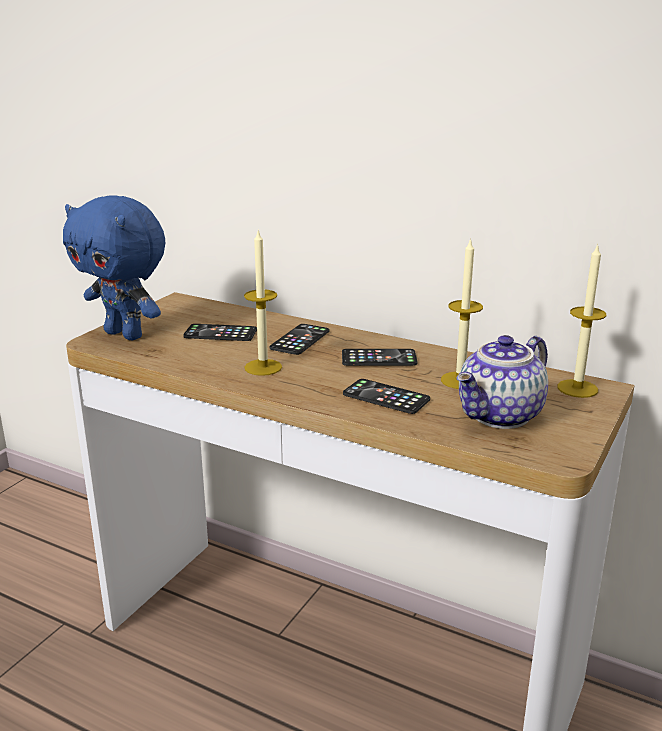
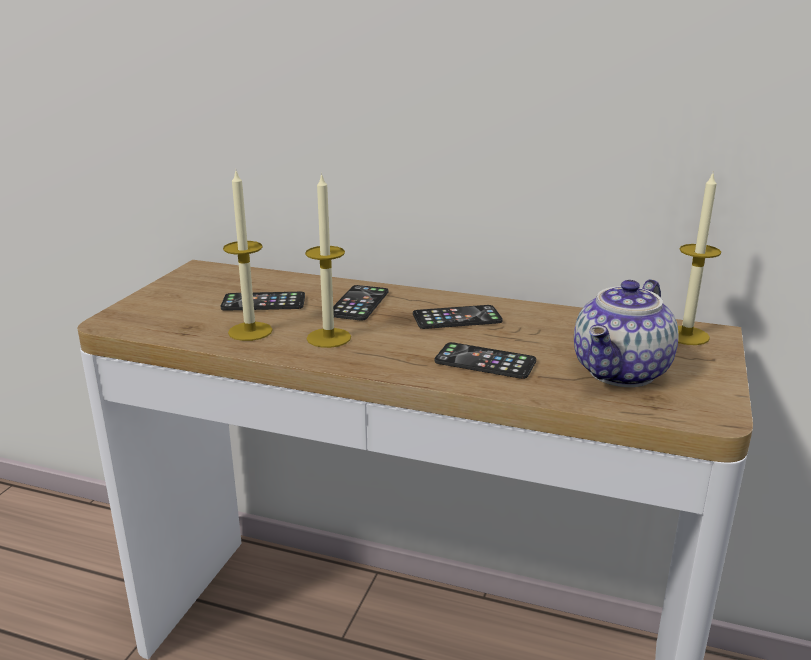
camera: 10 degrees left, 0 degrees up
(126, 334) = (149, 311): blue plush toy -> none
(460, 380) = (557, 336): candle -> candle (250, 331)

